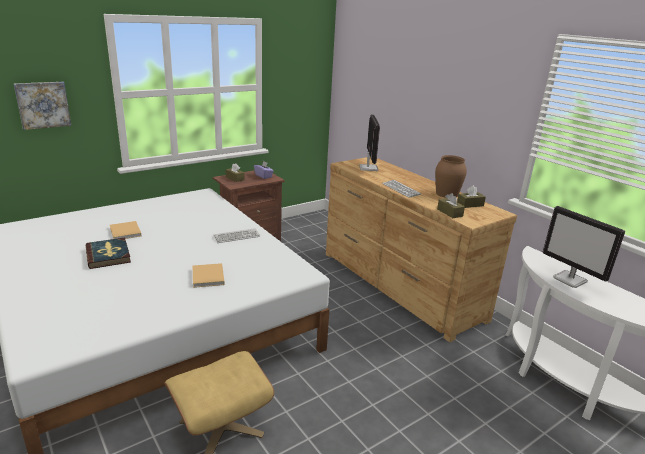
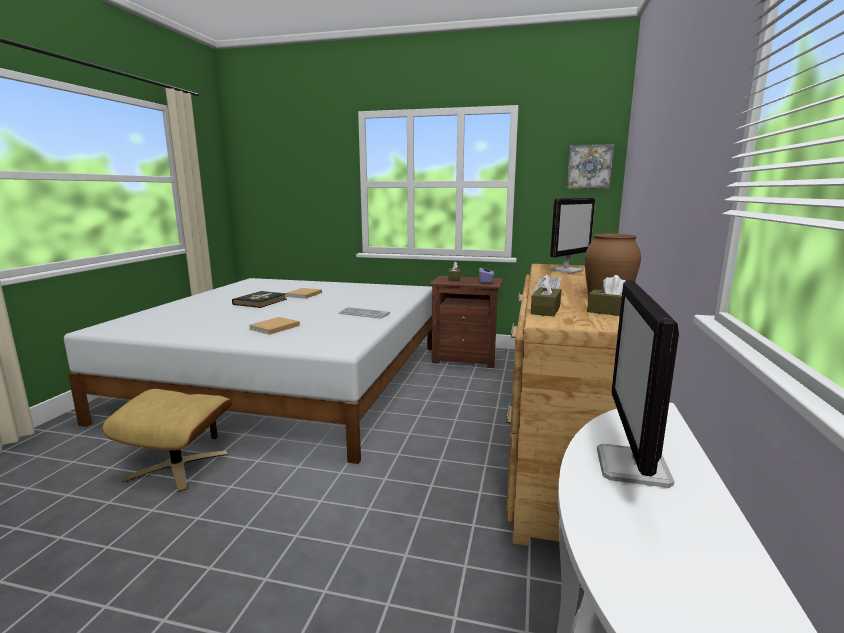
camera: 50 degrees right, 10 degrees down
(43, 105) = (307, 189): picture -> picture (589, 167)

